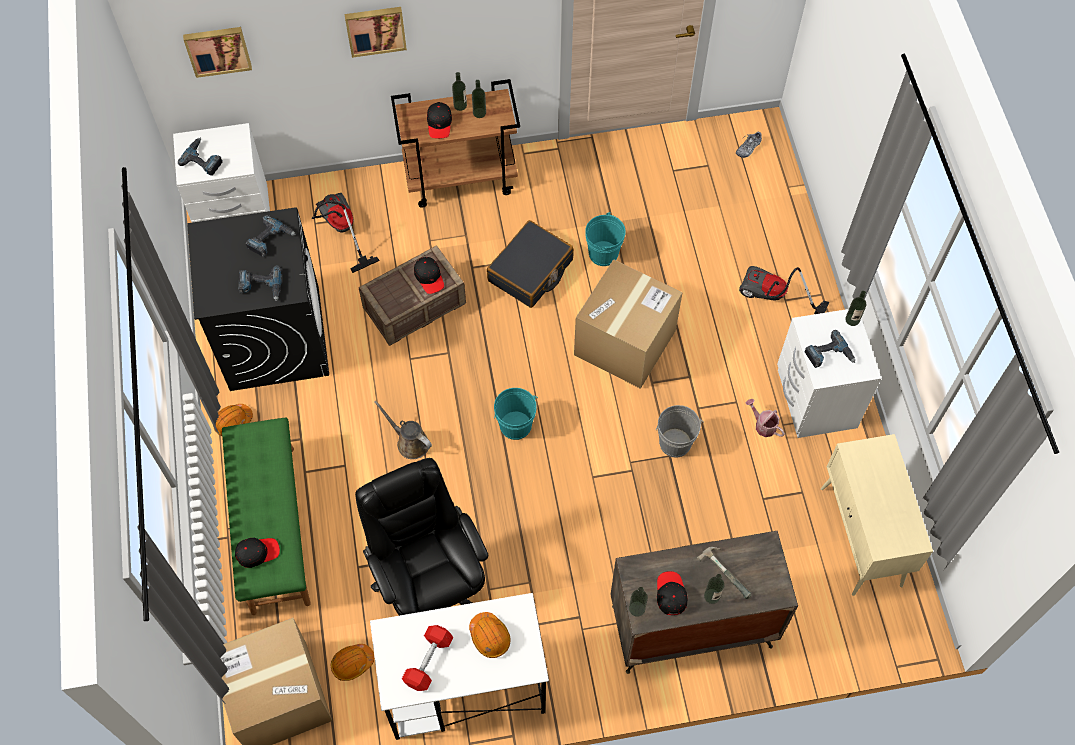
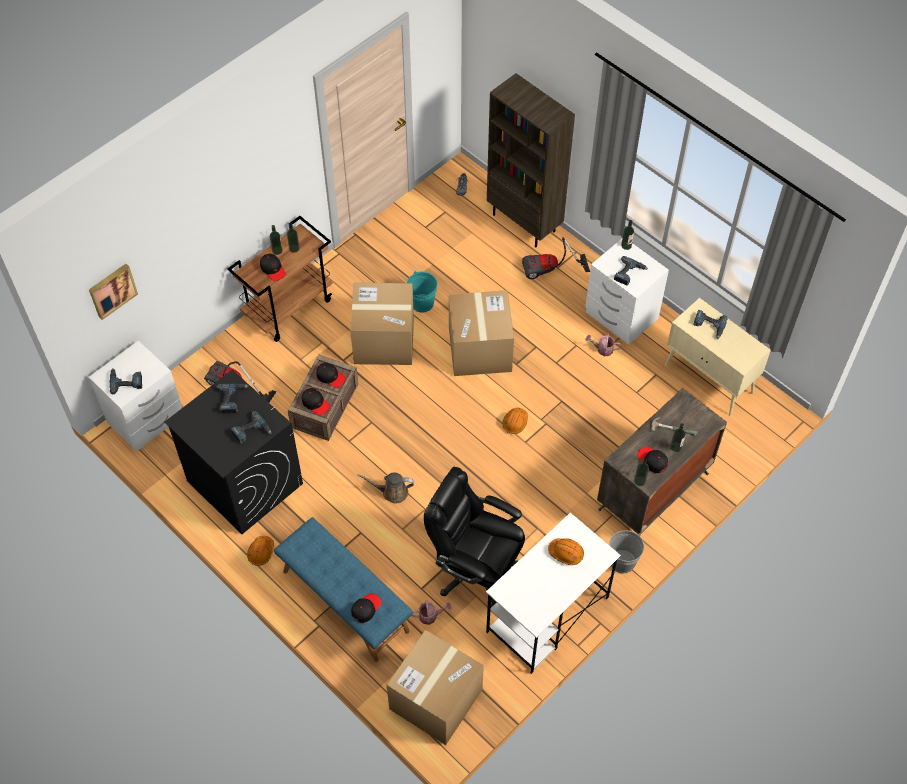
camera: 35 degrees left, 5 degrees down
(272, 528) = (344, 601): green bench -> blue bench
(343, 603) = (430, 616): none -> watering can
(352, 663) = (466, 648): orange hard hat -> orange hard hat (515, 423)
(375, 29) = (211, 220): picture -> none
(391, 297) = (315, 403): none -> black cap
(428, 661) = (541, 590): red dumbbell -> none
(515, 425) = (452, 440): turquoise bucket -> none
(530, 271) = (384, 340): black suitcase -> cardboard box
(675, 443) = (558, 391): grey bucket -> grey bucket (622, 561)
(788, 227) = (525, 223): none -> brown bookcase
(878, 475) = (709, 326): none -> power drill

